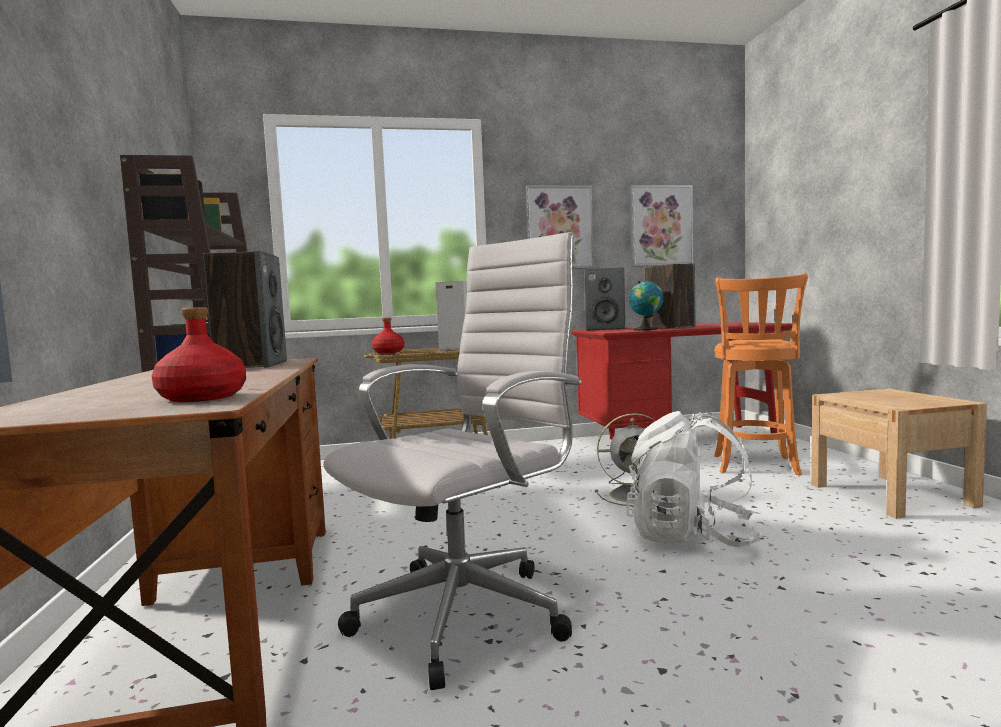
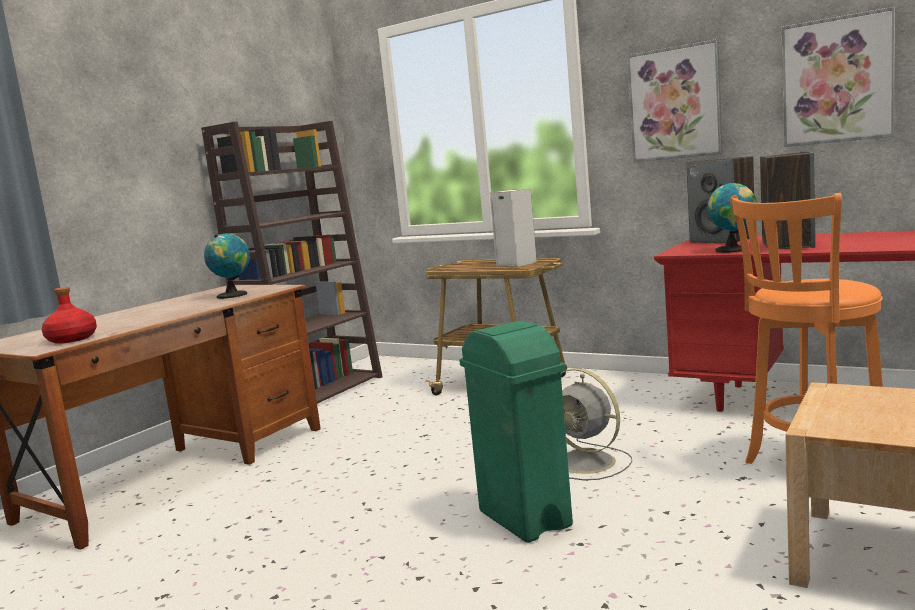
camera: 45 degrees right, 5 degrees up
(252, 365) = (233, 295): speaker -> globe
(389, 352) = (451, 265): red bottle -> none
(469, 612) = (274, 515): white office chair -> none
(691, 537) = (524, 519): white backpack -> green trash can

